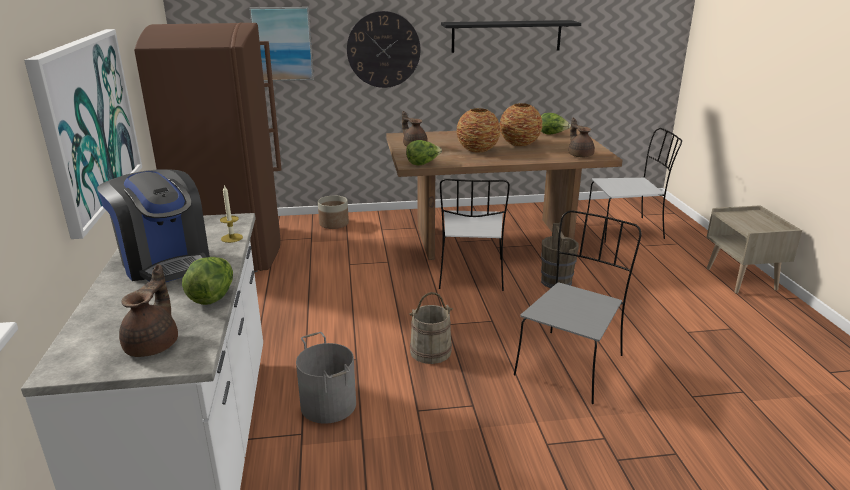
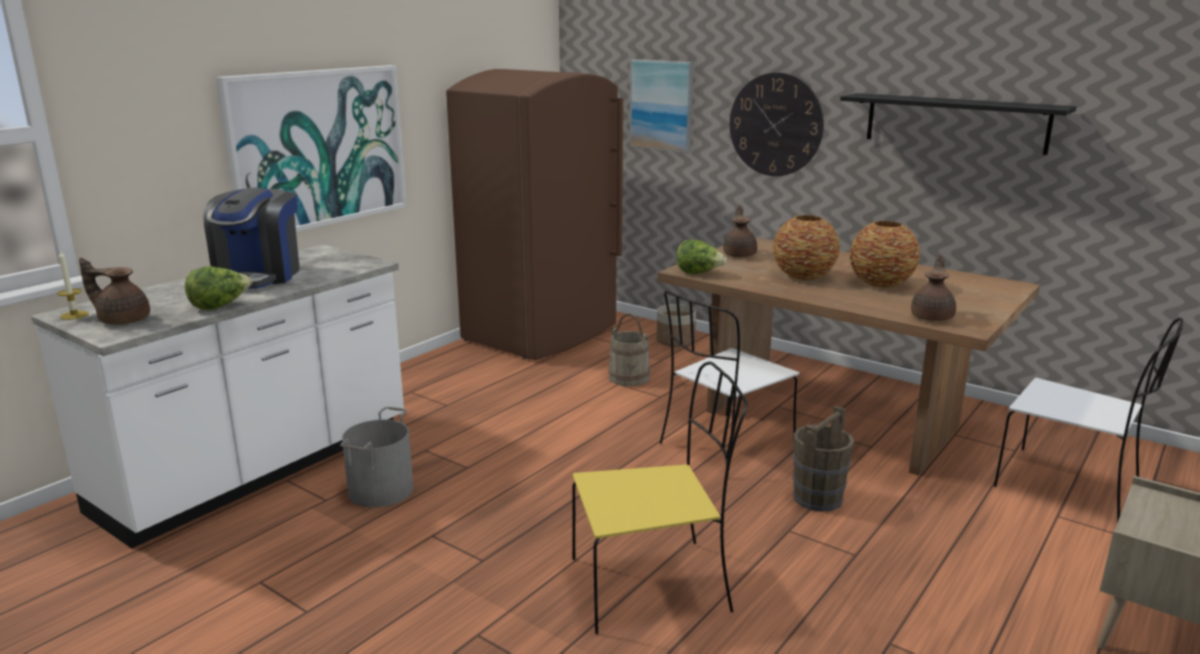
camera: 45 degrees right, 5 degrees down
(154, 344) = (123, 320): brown teapot -> brown teapot turned 135 degrees counterclockwise
(232, 238) = (333, 275): candle -> candle (74, 315)
(430, 351) = (539, 495): beige bucket -> beige bucket (629, 377)
(552, 134) = (966, 285): lettuce -> none
(570, 364) = (653, 584): grey chair -> yellow chair

